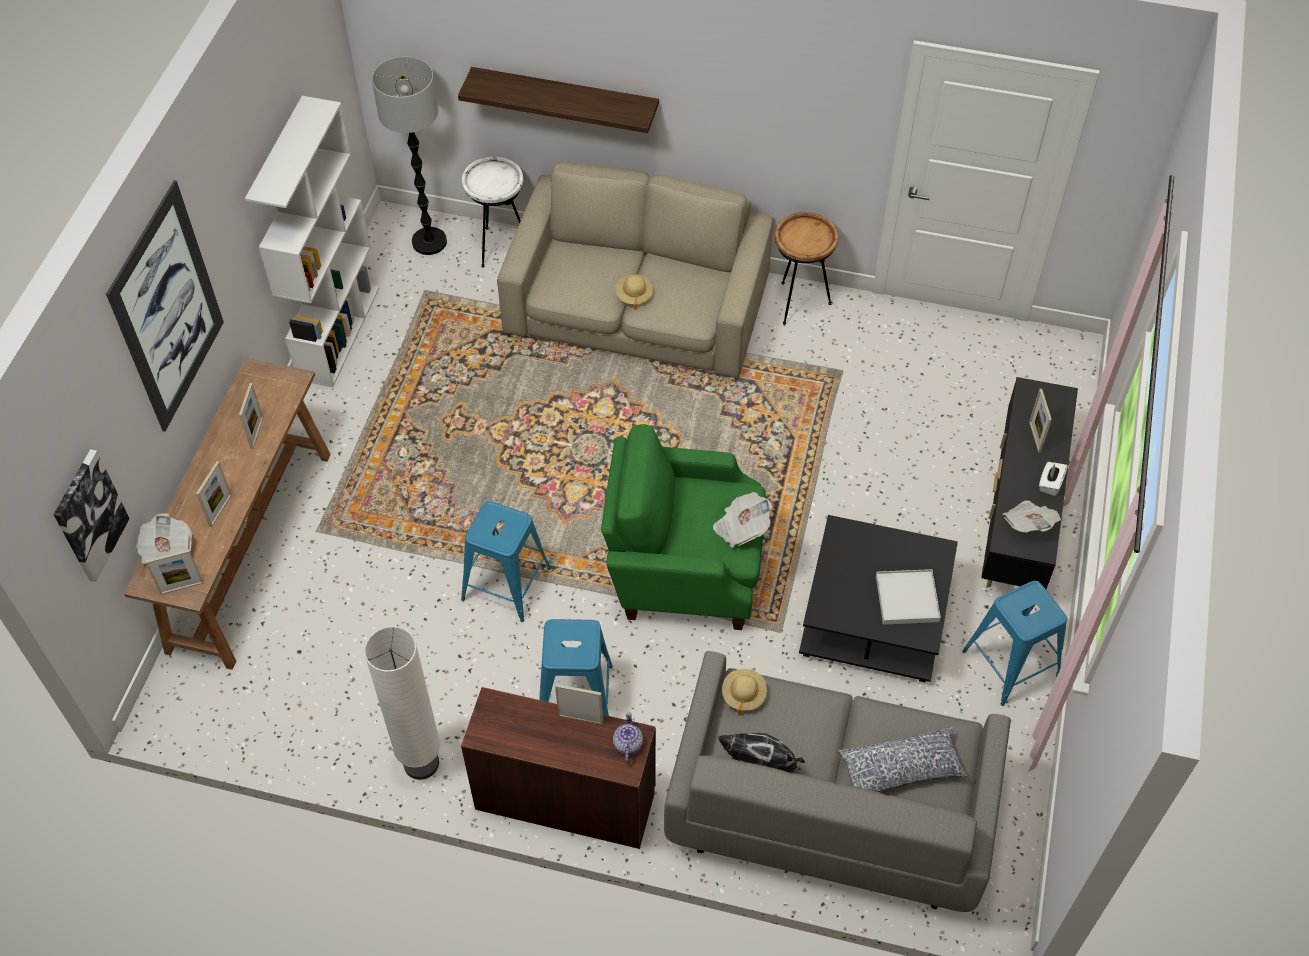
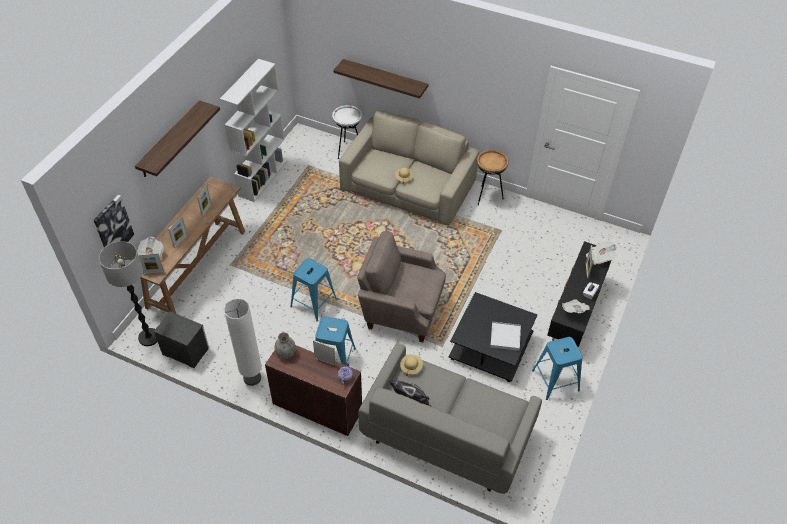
camera: 10 degrees right, 5 degrees down
(168, 309) = (170, 139): picture -> shelf
(270, 730) = (185, 351): none -> nightstand
(429, 242) = (315, 144): floor lamp -> floor lamp (149, 337)
(498, 715) = (286, 353): none -> grey vase
(684, 567) = (402, 309): green armchair -> beige armchair
(741, 528) = (429, 289): newspaper -> newspaper (599, 257)
(901, 769) = (482, 415): pillow -> none

